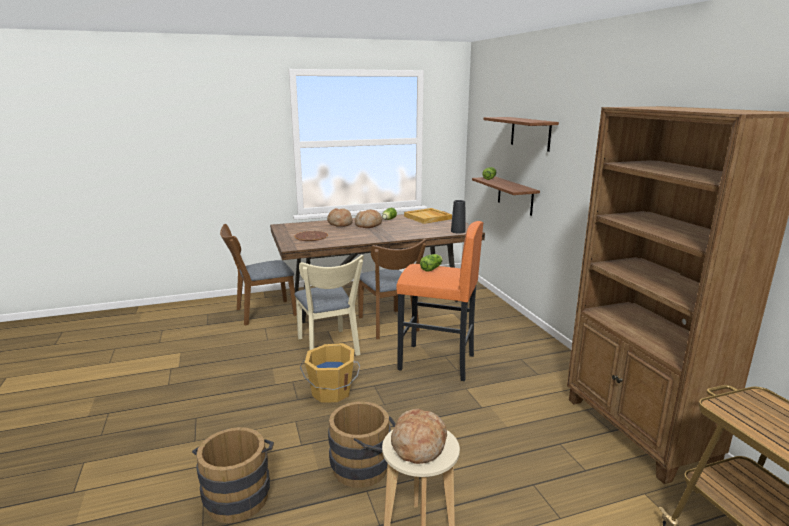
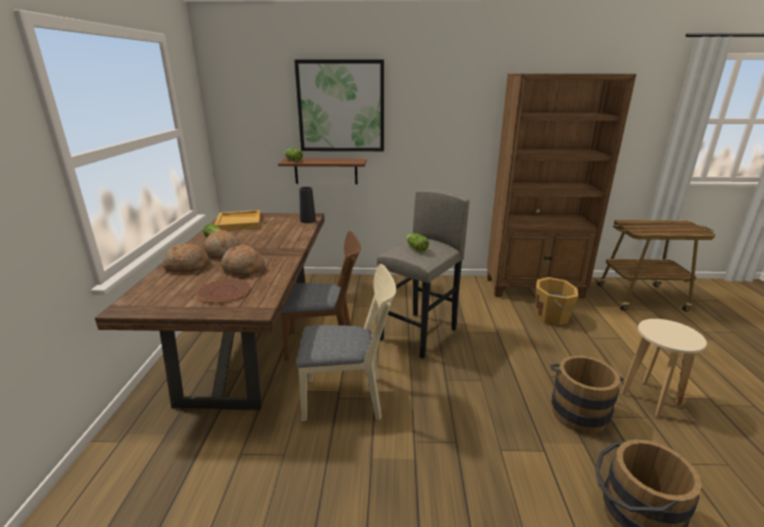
camera: 70 degrees left, 5 degrees up
(261, 313) = (180, 452): brown chair -> none
(331, 392) = (449, 412): orange bucket -> orange bucket (552, 317)
(418, 445) = (671, 334): bread -> bread (243, 269)
(436, 362) = (419, 334): orange stool -> grey stool
(530, 133) = (341, 106): shelf -> picture

